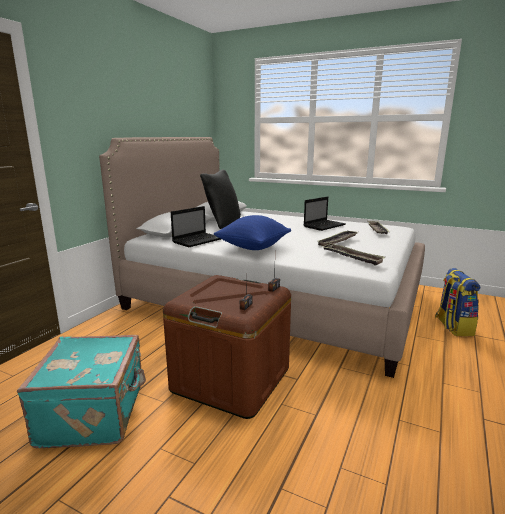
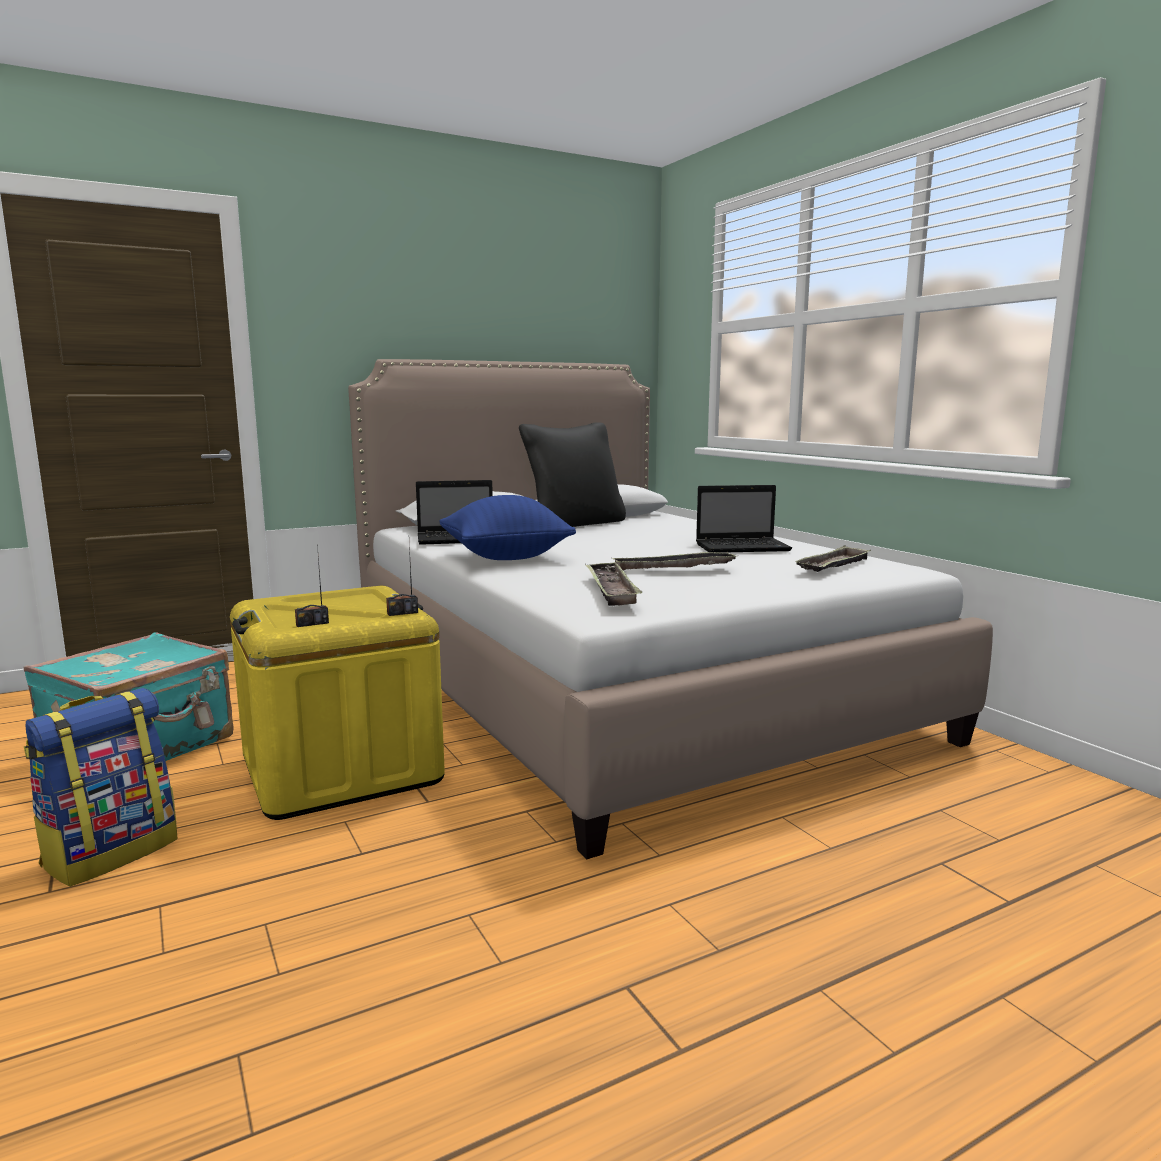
camera: 35 degrees right, 5 degrees down
(231, 379) = (341, 769): brown storage box -> yellow storage box
(453, 327) = (914, 832): backpack -> backpack (111, 852)

